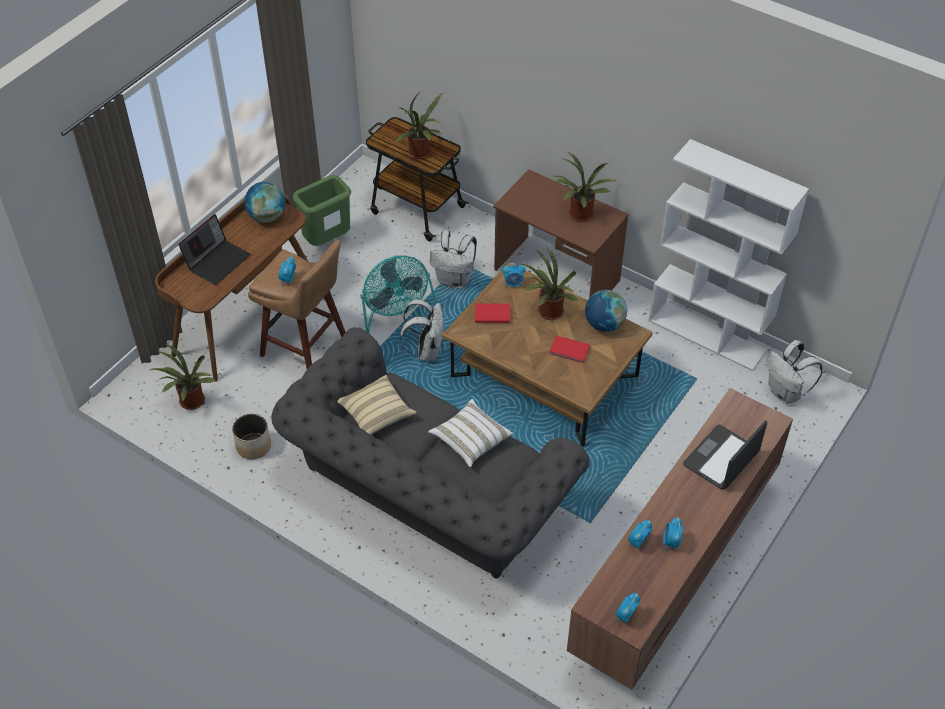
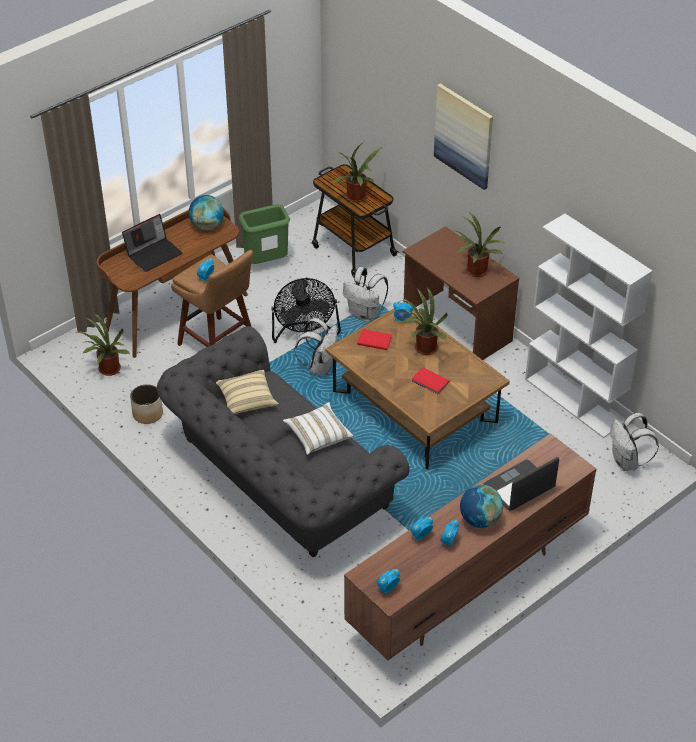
camera: 15 degrees right, 5 degrees down
(392, 312) = (301, 330): turquoise fan -> black fan
(549, 68) = (464, 136): none -> picture
(604, 324) = (469, 367): globe -> globe (480, 519)

